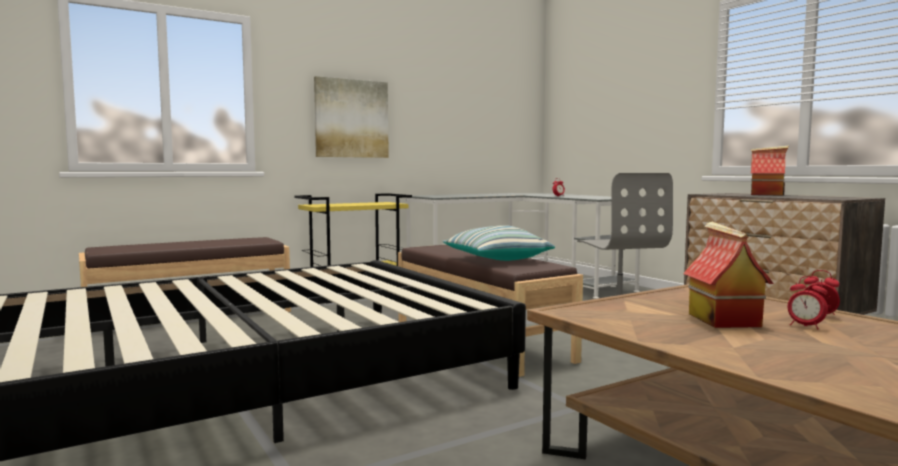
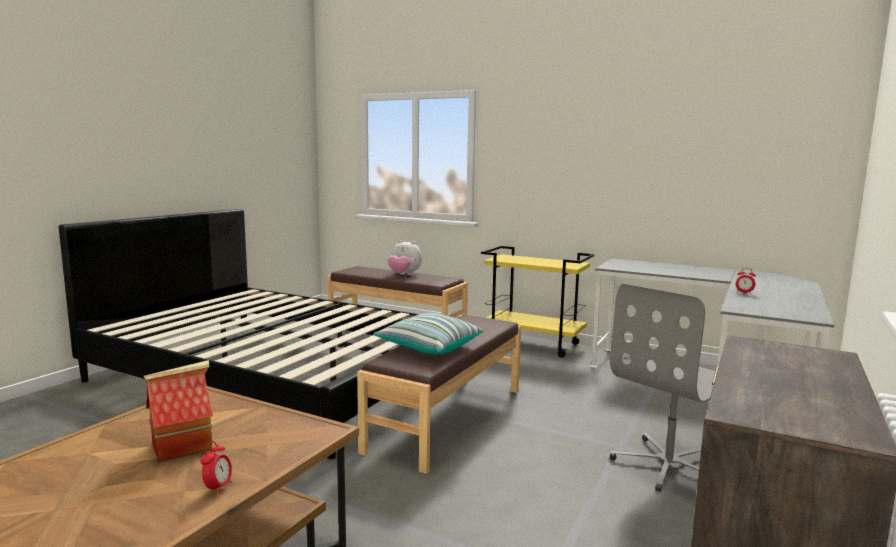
camera: 60 degrees right, 5 degrees up
(198, 242) = (404, 275): none -> plush toy
(351, 118) = (560, 176): picture -> none
(767, 194) = (822, 373): toy house -> none
(805, 326) = (164, 480): alarm clock -> none

